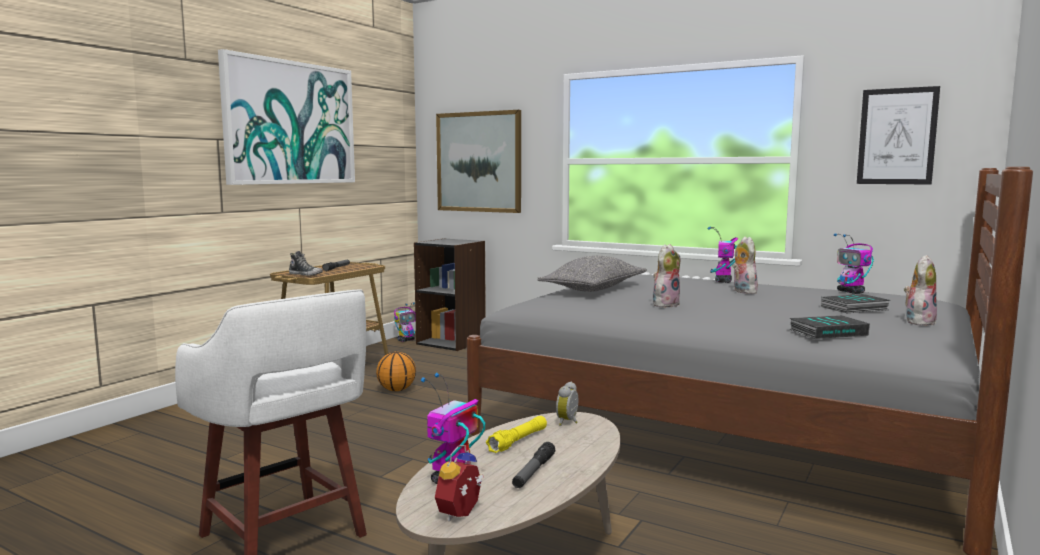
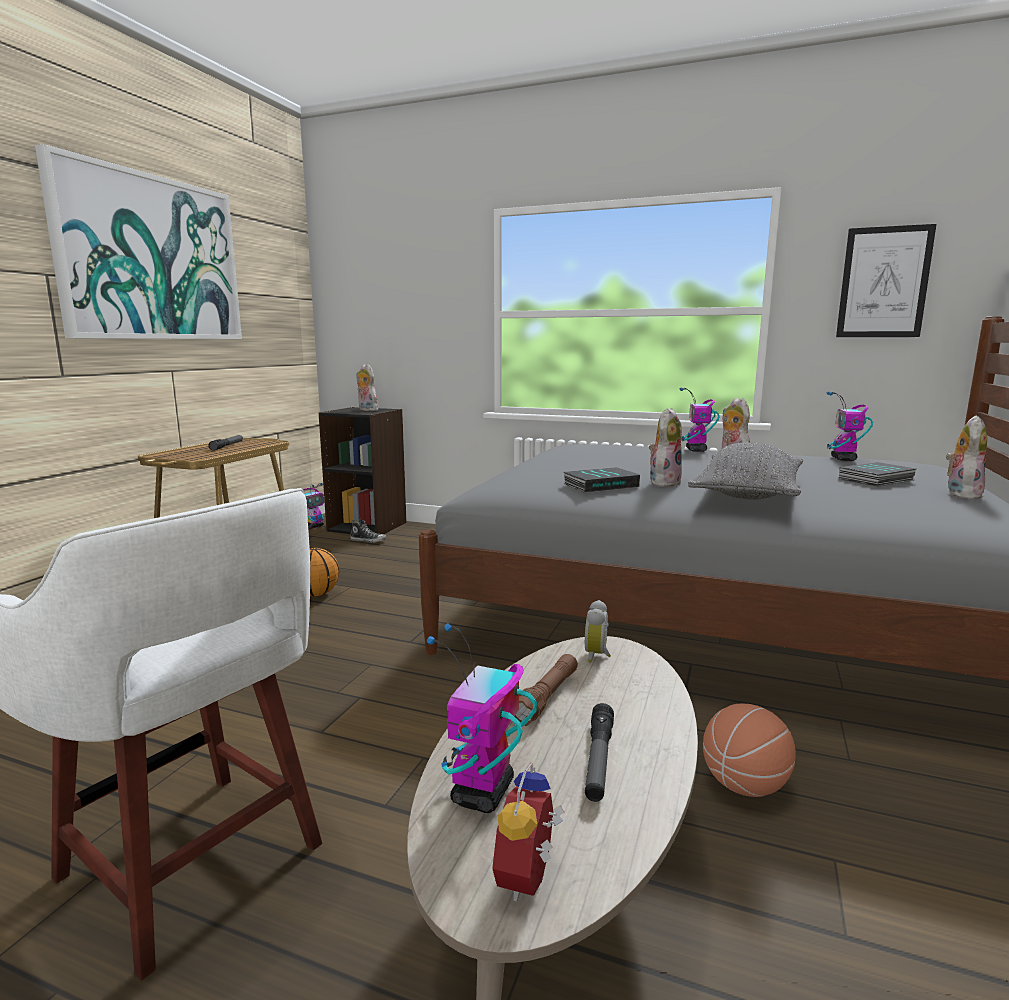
camera: 10 degrees left, 5 degrees up
(306, 274) = (188, 456): shoe -> shoe (368, 540)
(454, 241) = (366, 410): none -> plush toy
(479, 162) = (391, 316): picture -> none
(518, 441) = (546, 697): yellow flashlight -> brown flashlight
(594, 289) = (560, 465): grey pillow -> grey pillow (748, 494)
(681, 532) = (744, 785): none -> basketball
(828, 332) = (891, 514): book -> book (600, 485)
(851, 292) = (843, 459): toy robot -> toy robot turned 45 degrees clockwise

